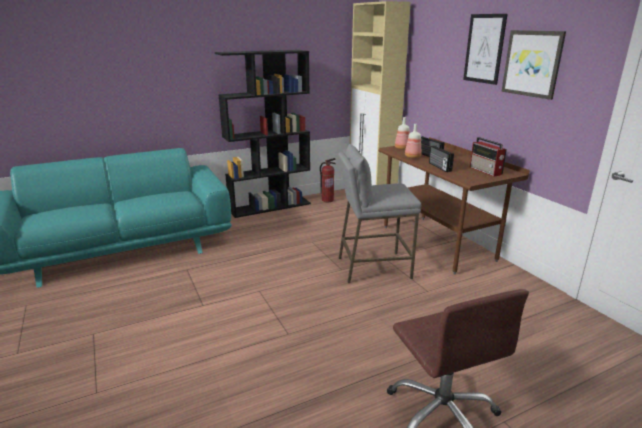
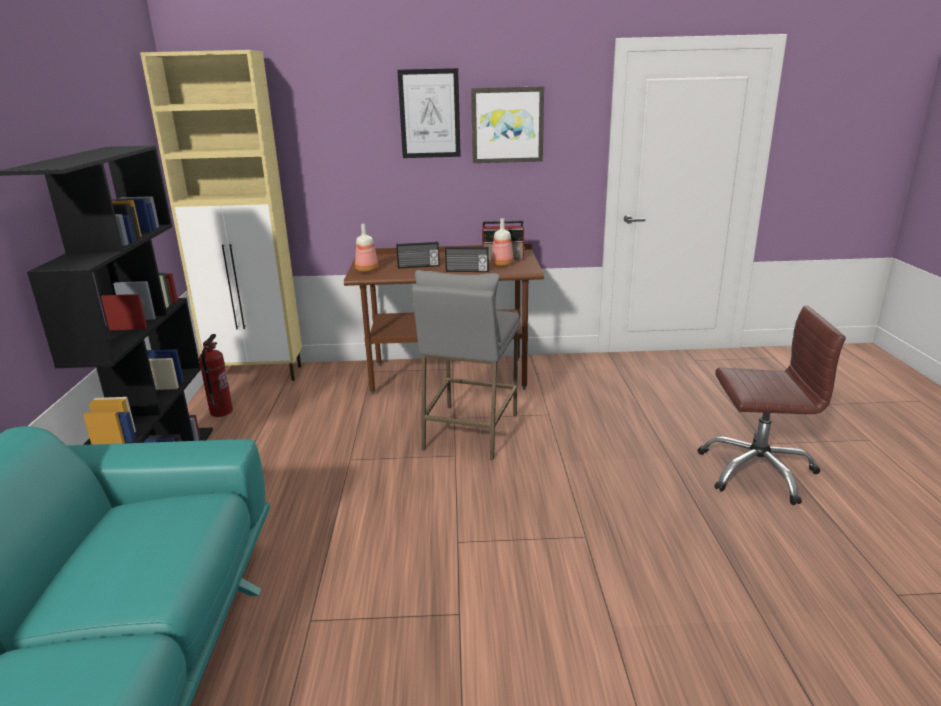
camera: 65 degrees left, 0 degrees up
(412, 157) = (412, 273): bottle -> bottle (502, 265)

